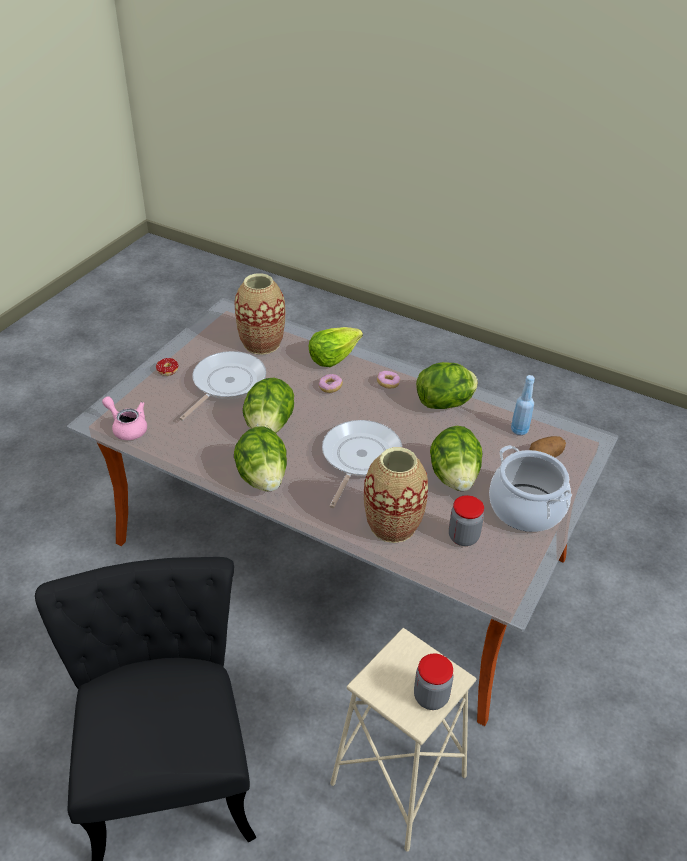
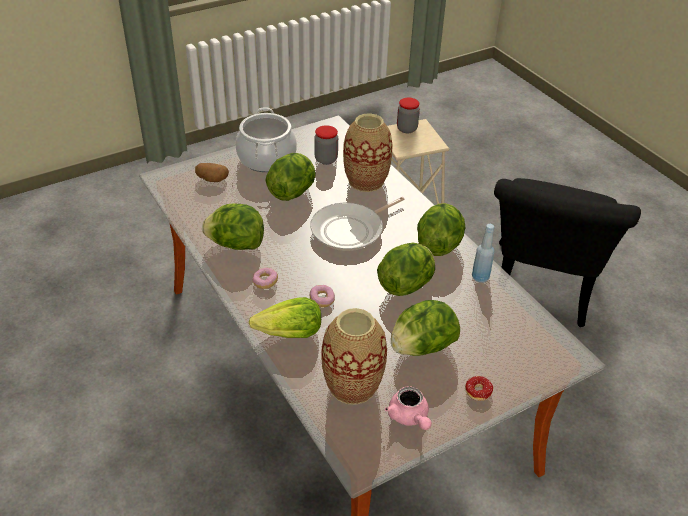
camera: 150 degrees left, 0 degrees up
(127, 427) = (542, 336): pink teapot -> pink teapot (409, 417)
(226, 383) = (422, 347): frying pan -> lettuce
(519, 430) = (205, 202): blue bottle -> blue bottle (480, 277)

